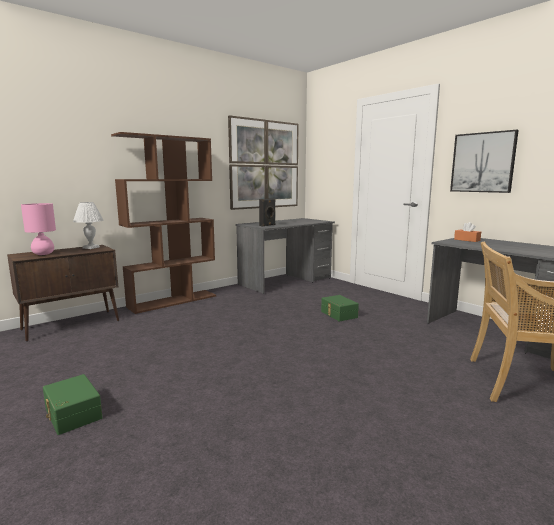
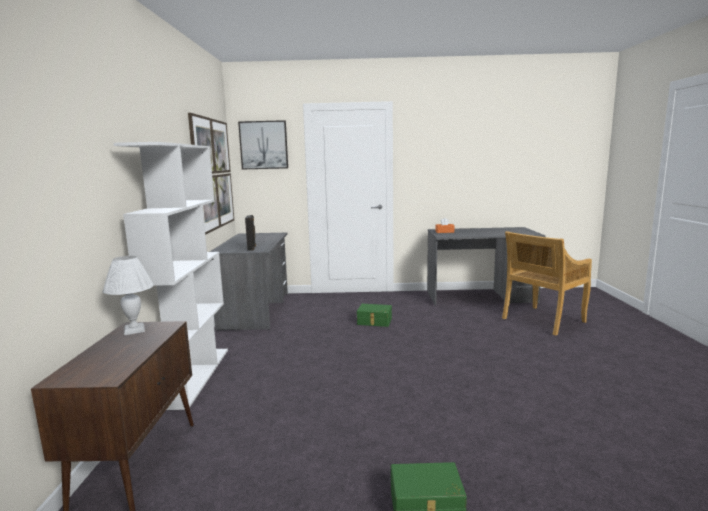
camera: 50 degrees left, 0 degrees up
(43, 254) = (108, 361): pink table lamp -> none
(173, 301) = (193, 376): brown bookcase -> white bookcase
(483, 162) = (435, 169): picture -> picture (264, 145)

